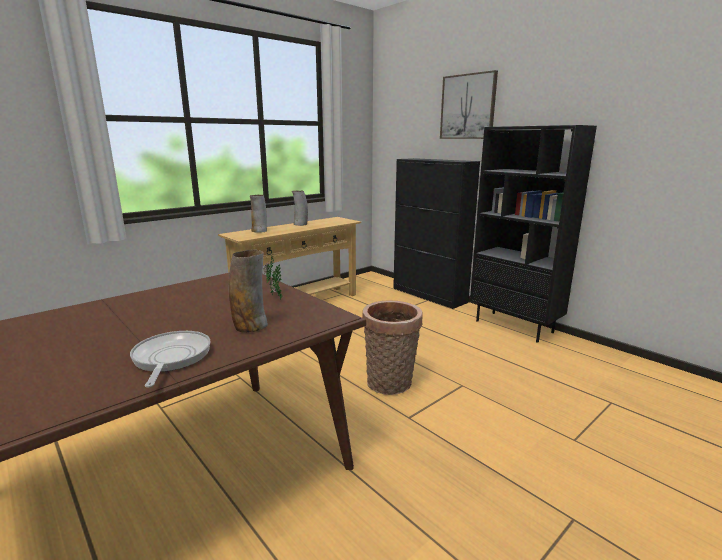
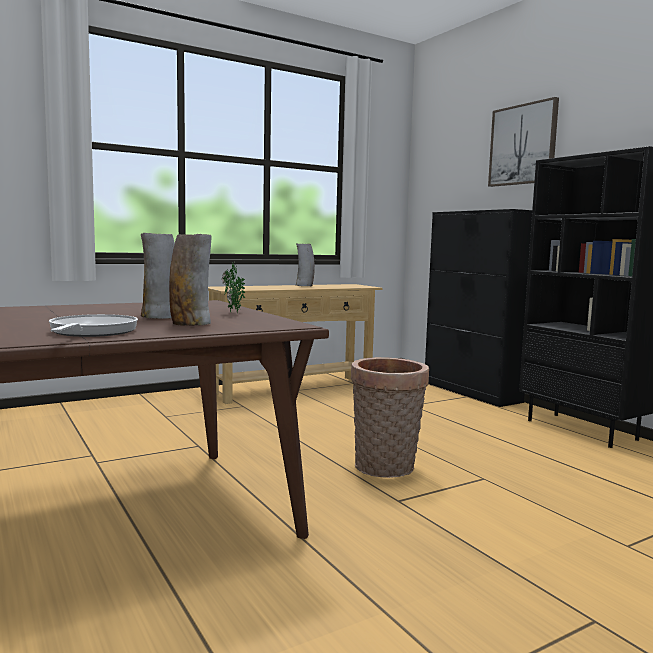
camera: 10 degrees right, 10 degrees down
(259, 231) = (251, 287): vase -> vase (160, 317)

